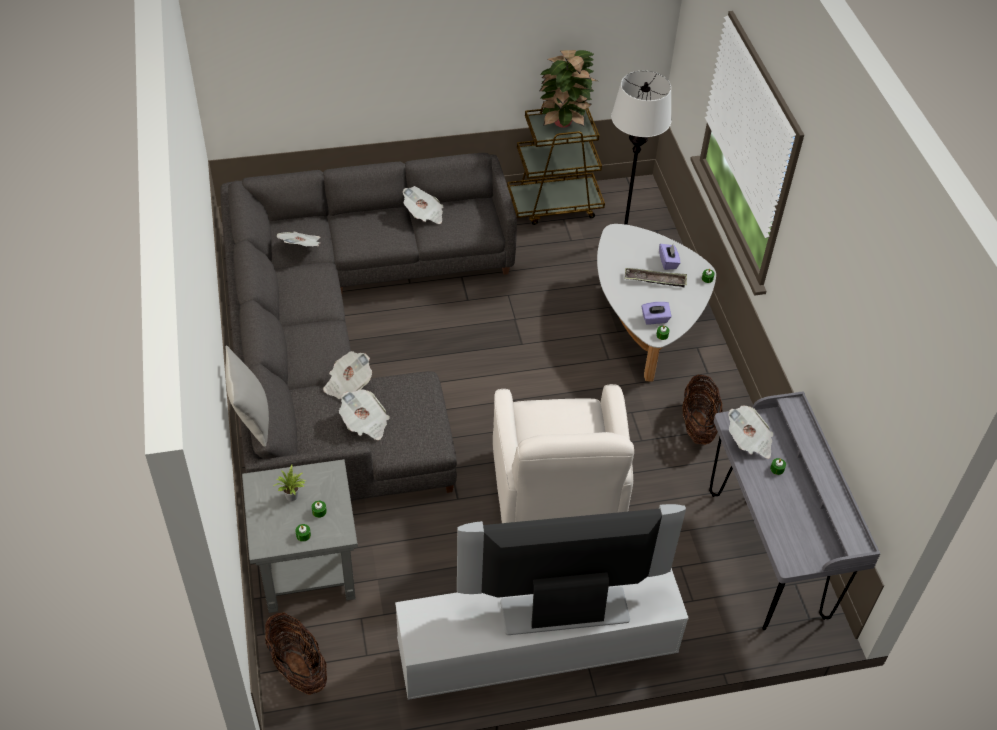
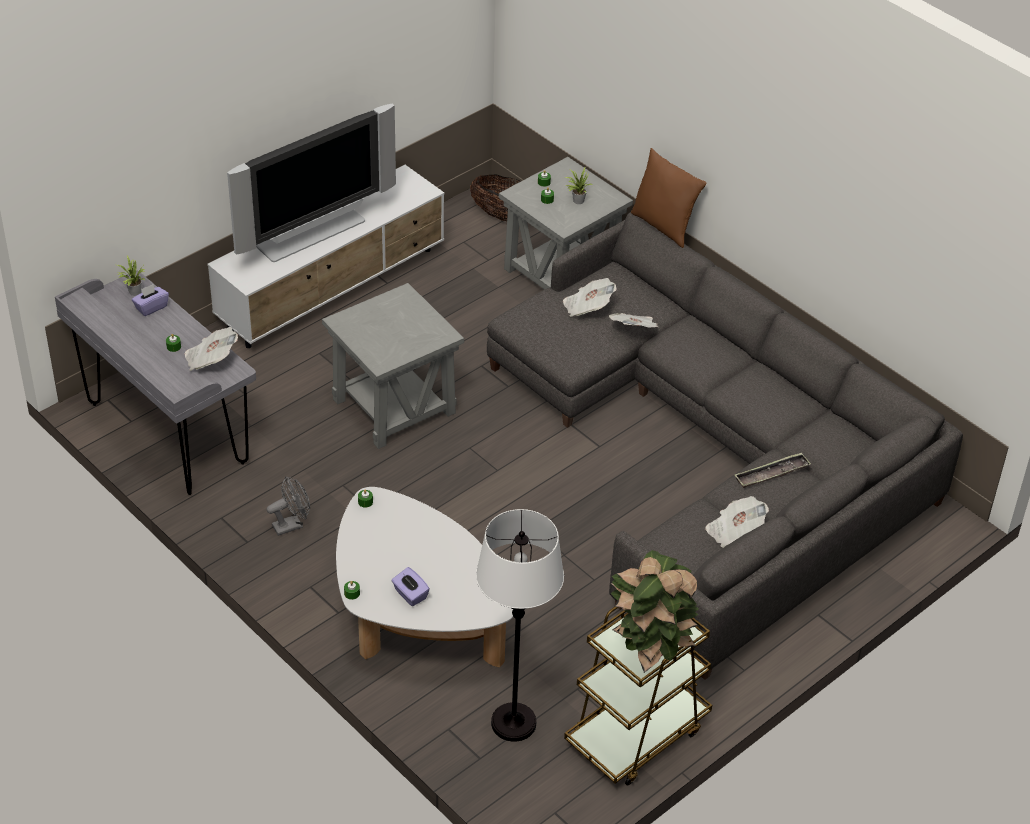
camera: 150 degrees right, 5 degrees down
(251, 419) = (664, 226): grey pillow -> brown pillow
(301, 247) = (818, 434): newspaper -> none
(557, 493) = (394, 405): white armchair -> grey side table
(655, 280) = (412, 564): tray -> tray (771, 474)
(655, 319) = (384, 516): purple tissue box -> purple tissue box (151, 307)
(698, 425) = (292, 524): basket -> grey fan
(794, 549) = (133, 292): none -> potted plant

